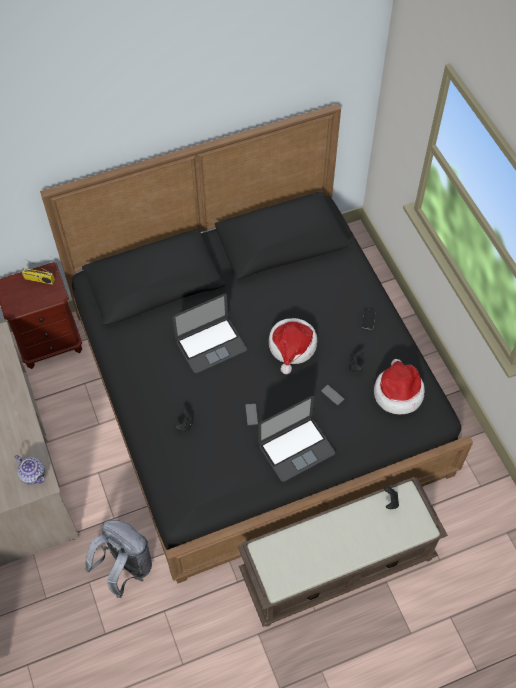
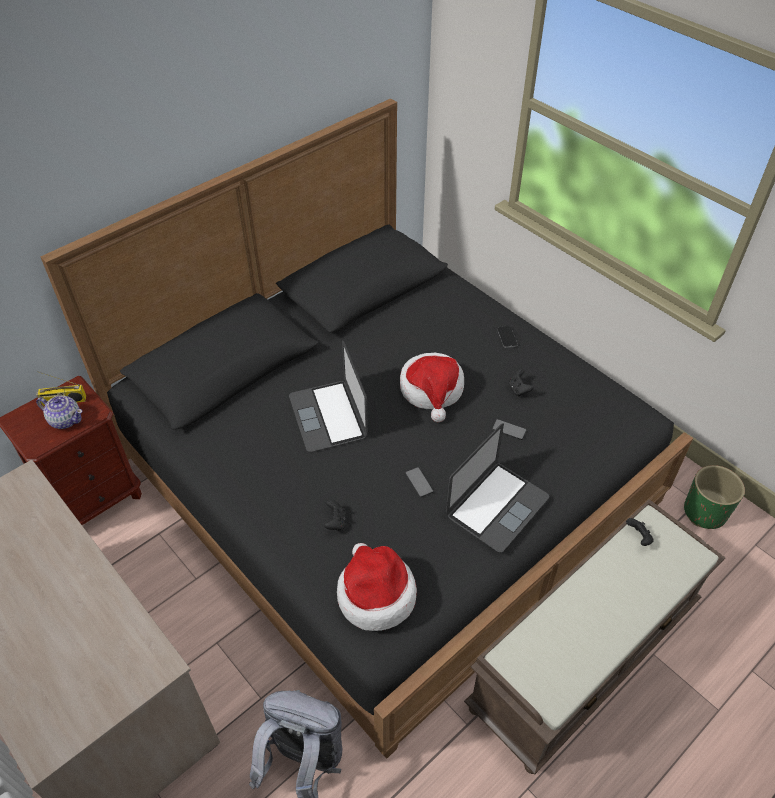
camera: 20 degrees left, 10 degrees down
(33, 474) = (138, 657): teapot -> teapot (65, 420)
(211, 345) = (328, 416): laptop -> laptop turned 120 degrees clockwise
(397, 392) = (584, 404): hat -> hat (375, 594)
(482, 495) = (704, 512): none -> green planter

